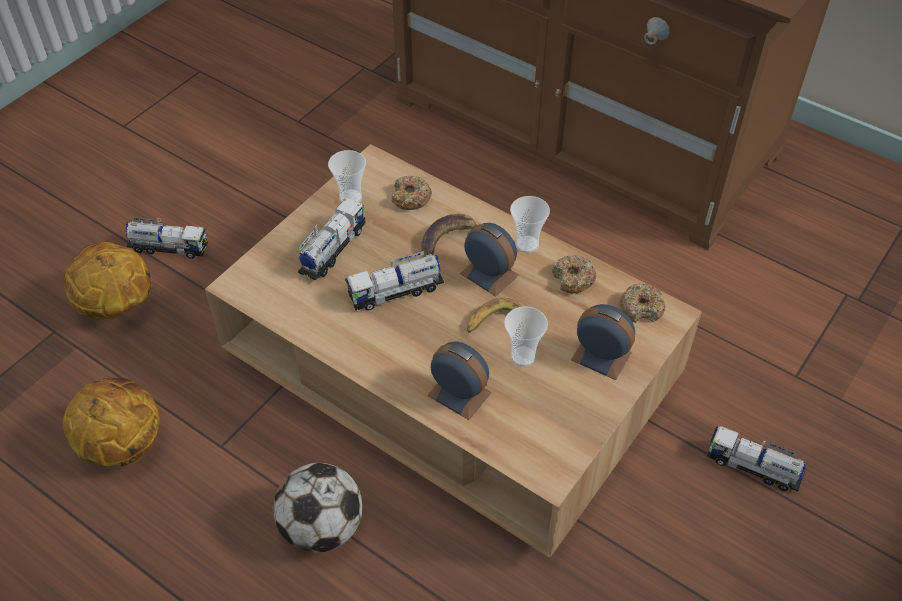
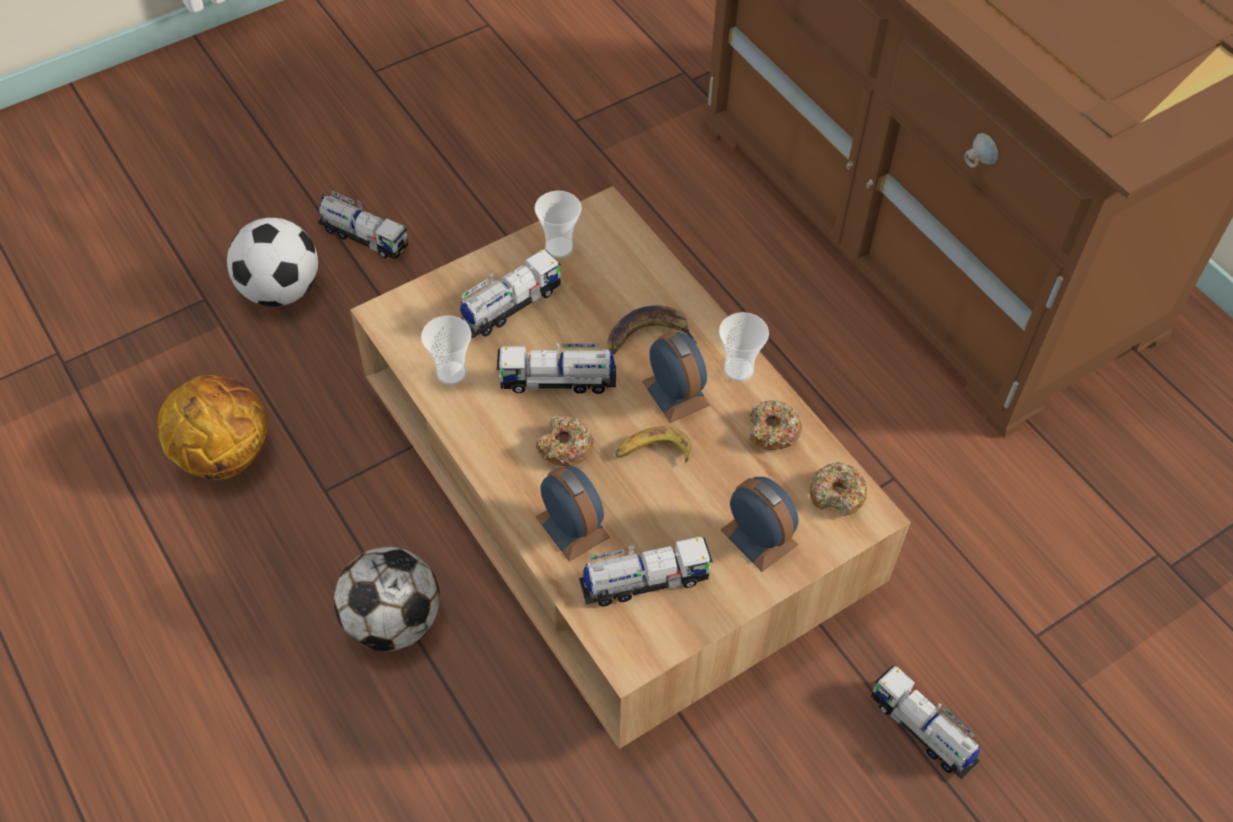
camera: 20 degrees right, 5 degrees up
(116, 306) = (280, 290): basketball -> football
(411, 198) = (628, 269): donut -> donut (565, 447)
(523, 356) = (666, 506): cup -> cup (451, 373)
(533, 415) = (644, 581): none -> toy truck

